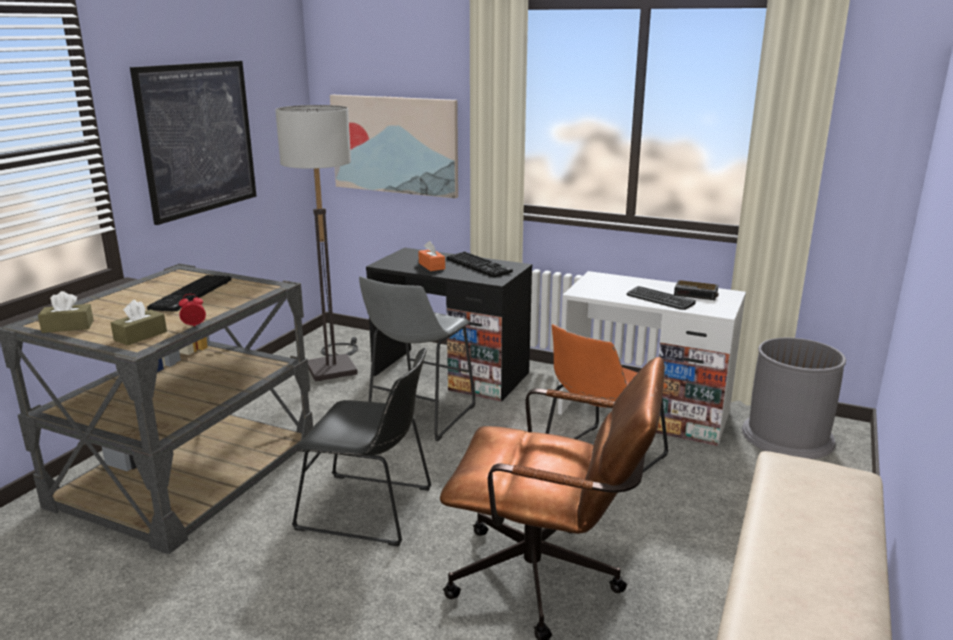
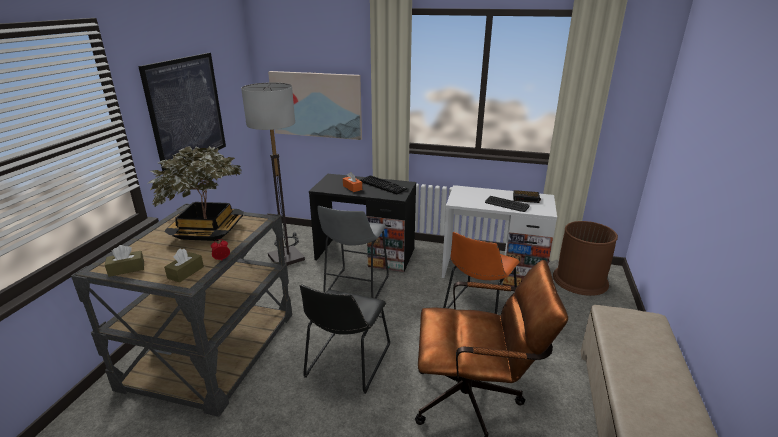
camera: 10 degrees left, 5 degrees up
(192, 295) = (208, 231): keyboard -> potted plant
(371, 510) = (346, 363): black chair -> black chair turned 105 degrees clockwise
(787, 436) = (580, 280): grey trash can -> brown trash can

